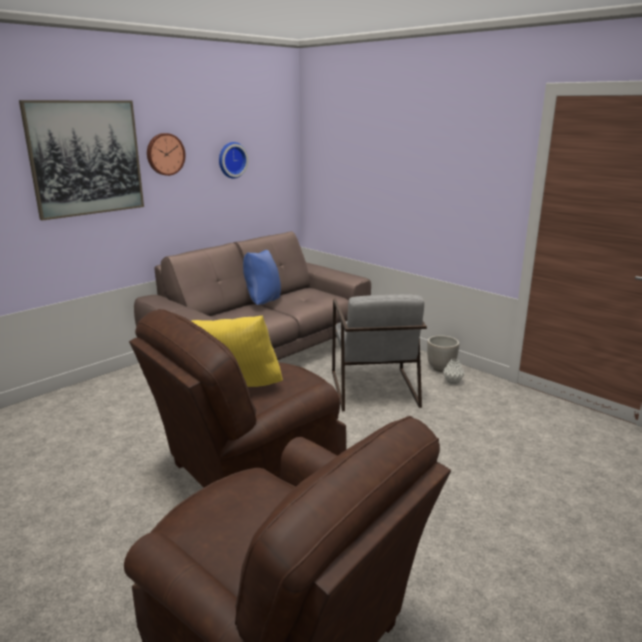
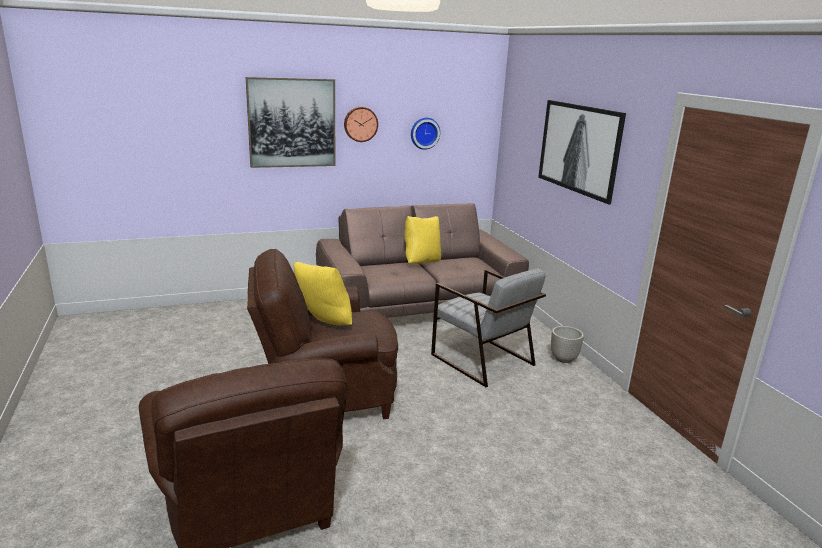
camera: 25 degrees right, 0 degrees up
(262, 302) = (421, 262): blue pillow -> yellow pillow
(373, 389) = (482, 360): grey armchair -> grey armchair turned 60 degrees counterclockwise
(420, 155) = (579, 148): none -> picture
(453, 382) = (563, 373): grey vase -> none

